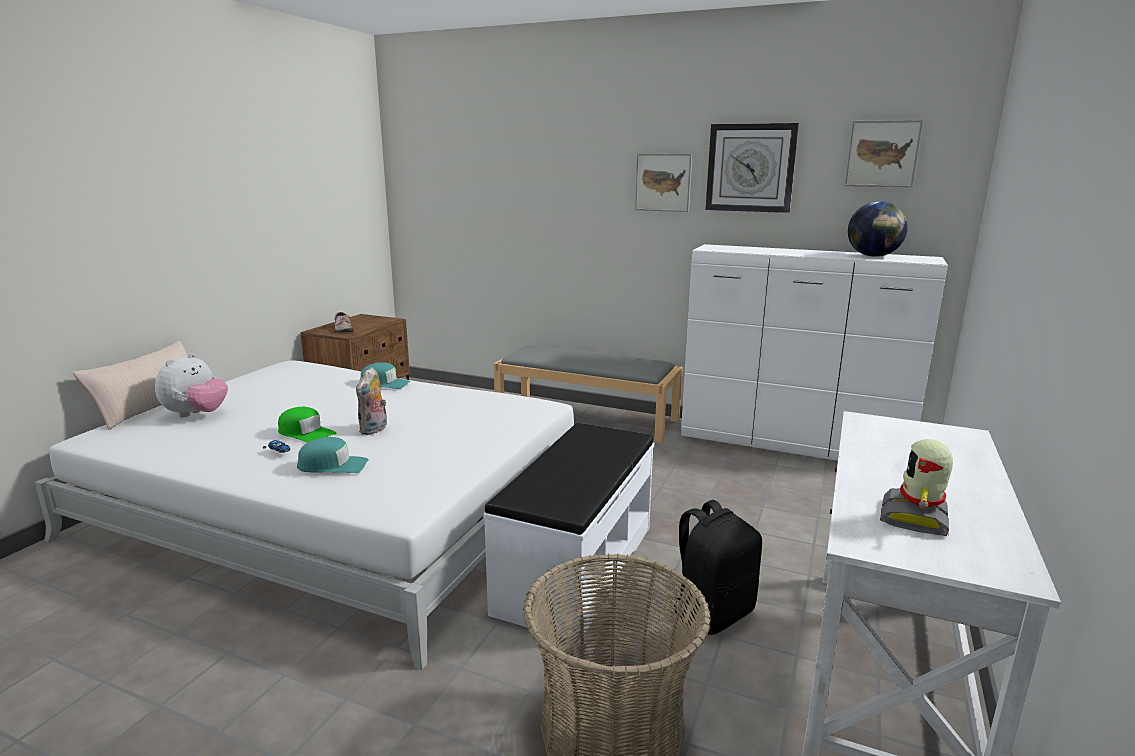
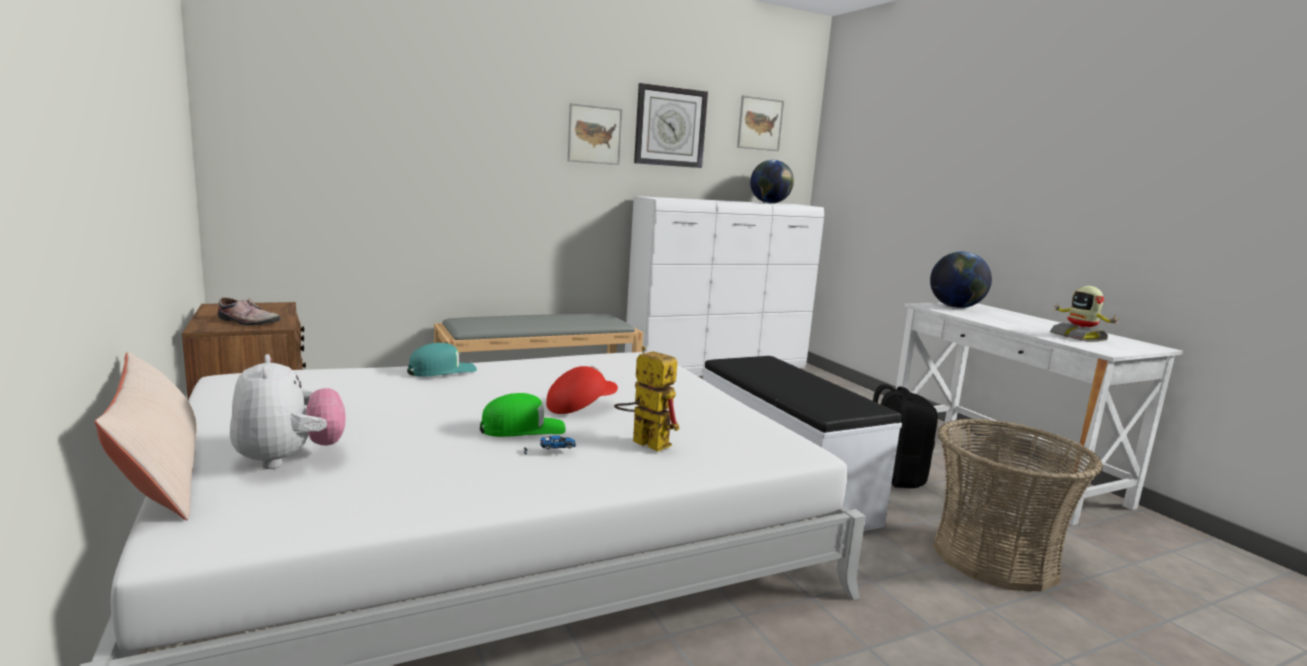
camera: 50 degrees left, 5 degrees down
(333, 465) = (642, 442): turquoise cap -> toy robot
(374, 430) = (580, 406): plush toy -> red cap
(907, 432) = (956, 307): none -> globe

